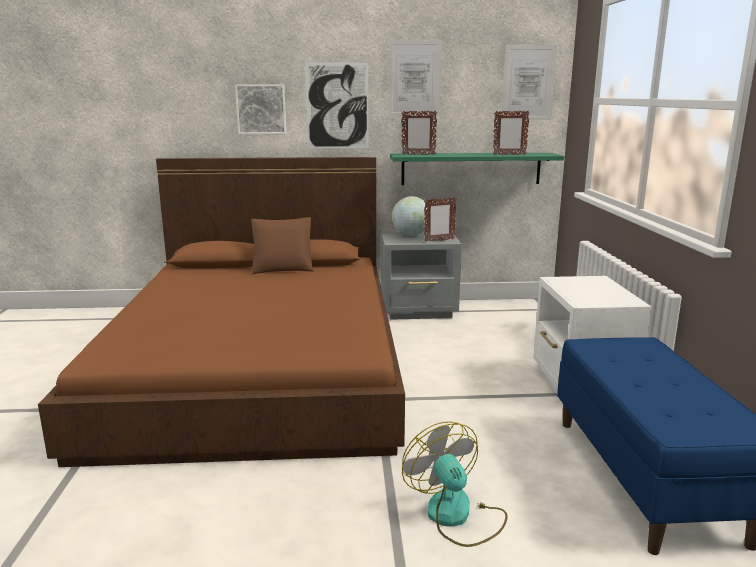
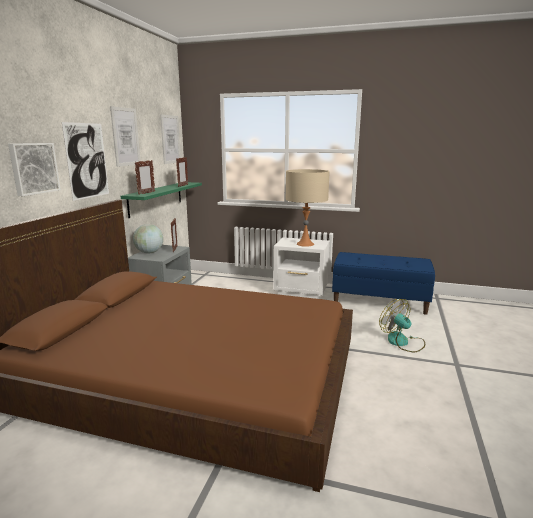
camera: 70 degrees left, 0 degrees up
(283, 268) = (121, 306): brown pillow -> none
(456, 516) = (402, 342): fan -> fan turned 60 degrees clockwise
(586, 292) = (305, 244): none -> beige table lamp

